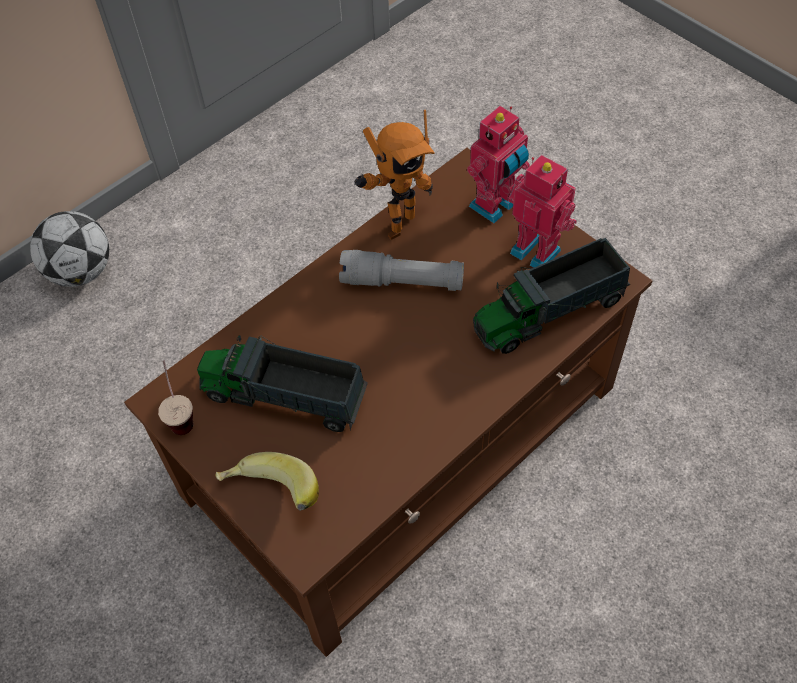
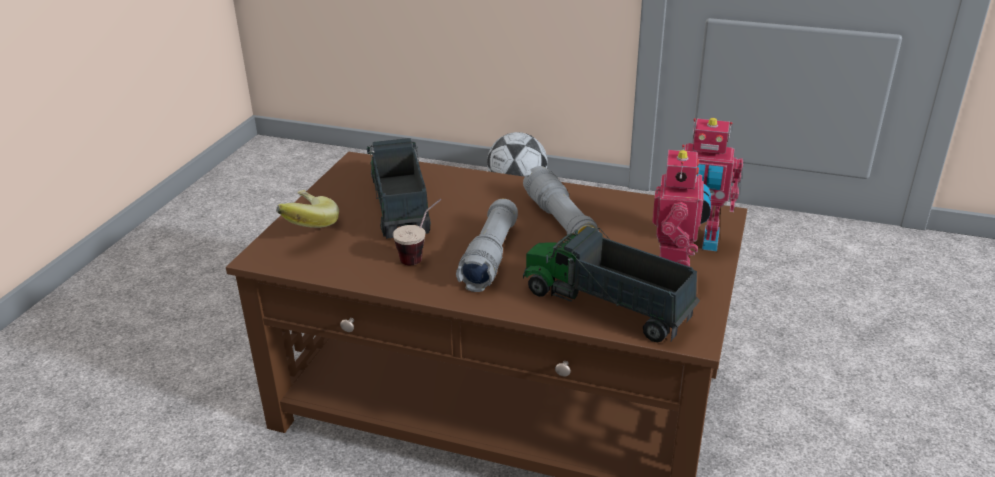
camera: 60 degrees right, 25 degrees down
(180, 414) = (352, 172): cup -> cup (421, 255)
(396, 224) = (618, 200): toy robot -> none
(428, 360) = (490, 257): none -> grey flashlight

